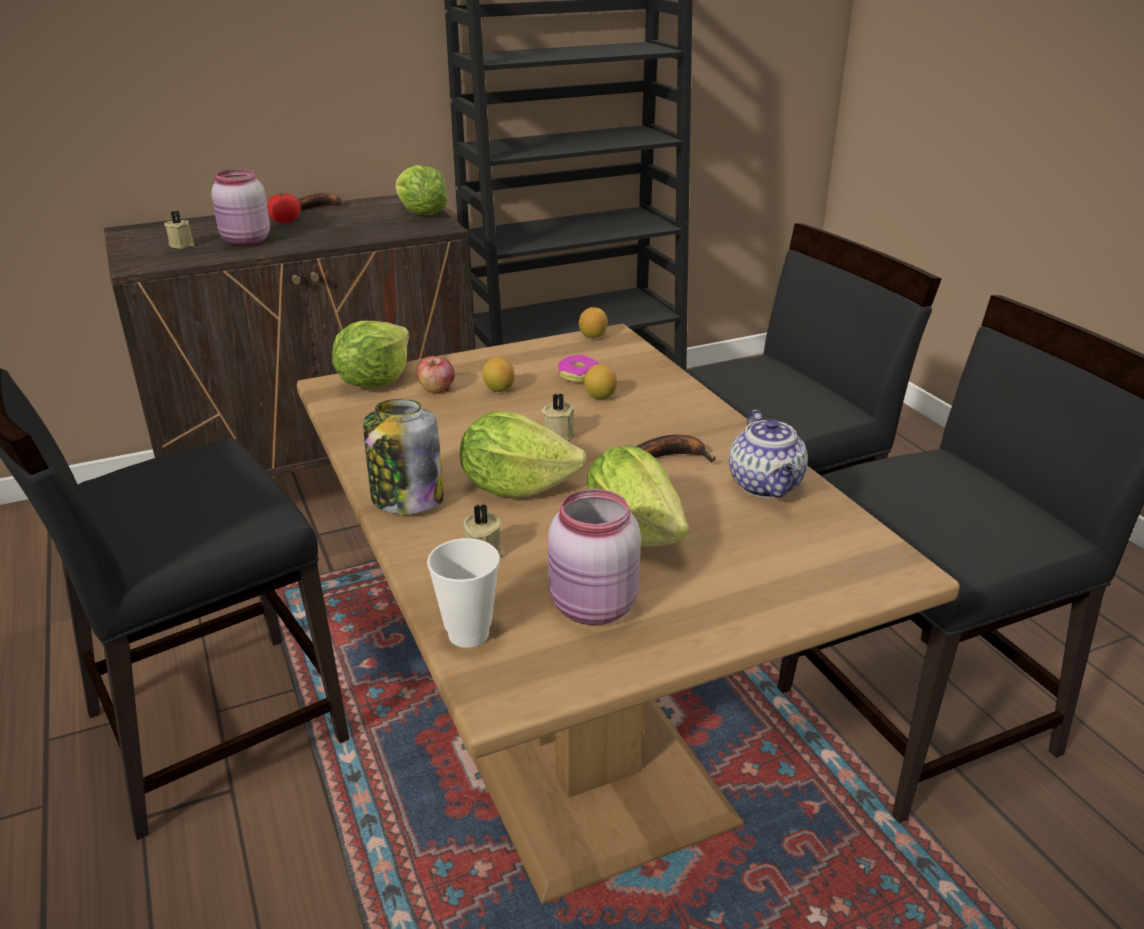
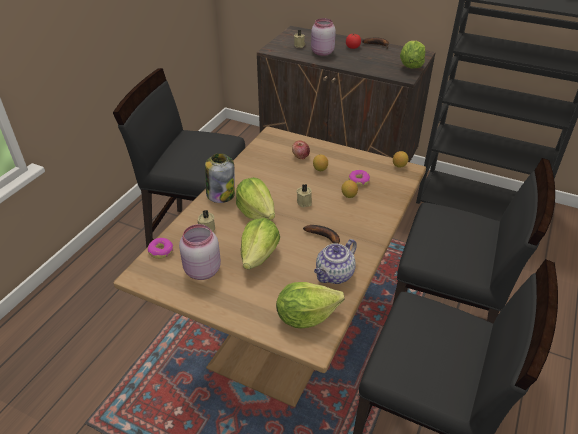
camera: 50 degrees right, 10 degrees up
(374, 381) = (287, 140): lettuce -> lettuce (306, 316)
(468, 634) = (161, 251): cup -> donut

